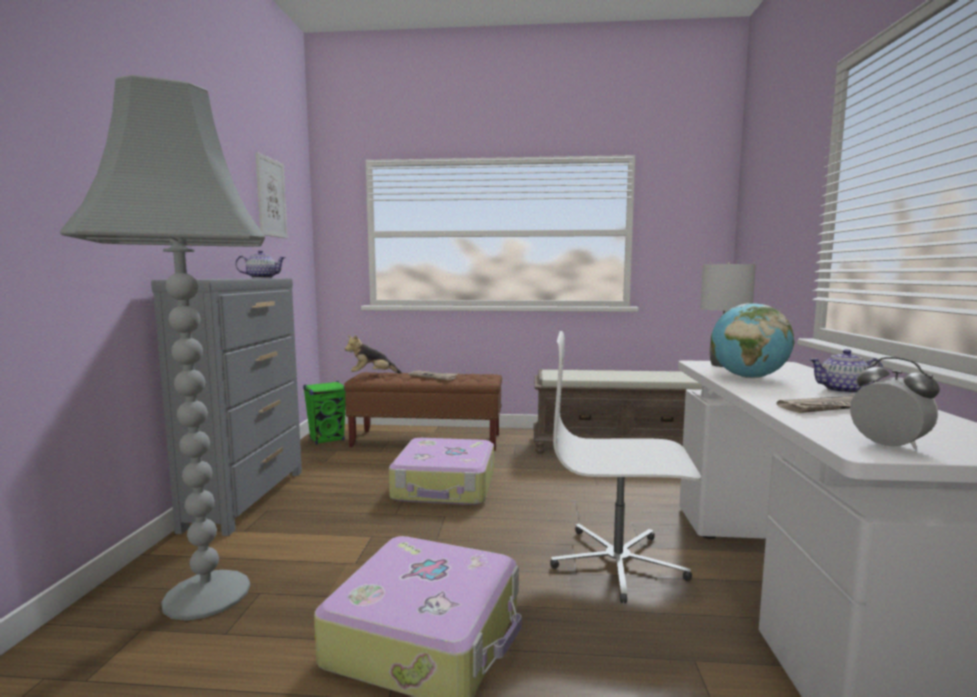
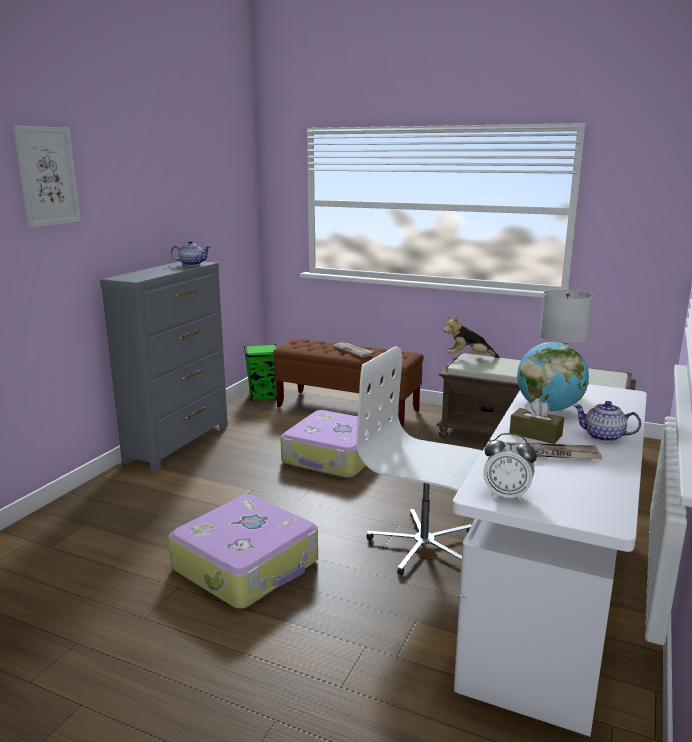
camera: 20 degrees right, 10 degrees up
(205, 594) = (126, 510): grey floor lamp -> none
(271, 197) = (211, 180): picture -> picture (47, 176)
(372, 375) = (301, 343): plush toy -> plush toy (468, 358)
(783, 395) = (535, 434): none -> brown tissue box
(888, 446) = (506, 495): alarm clock -> alarm clock turned 120 degrees clockwise

